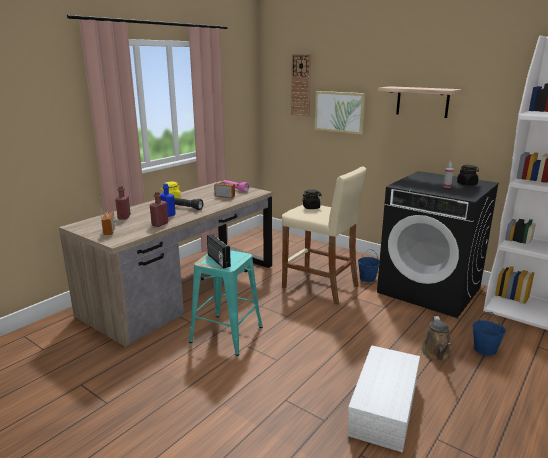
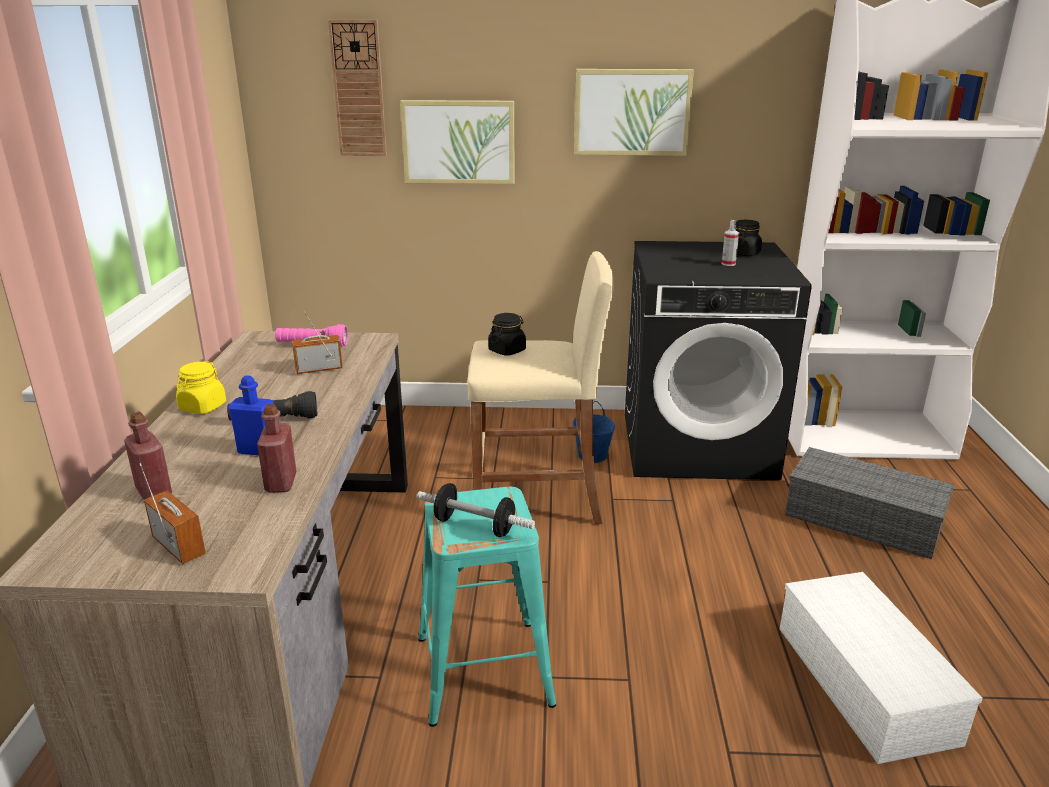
camera: 35 degrees left, 5 degrees up
(218, 260) = (475, 526): radio -> dumbbell
(422, 102) = (632, 112): shelf -> picture
(437, 354) = (823, 554): brown watering can -> none
(485, 350) = (865, 519): blue bucket -> grey storage box

